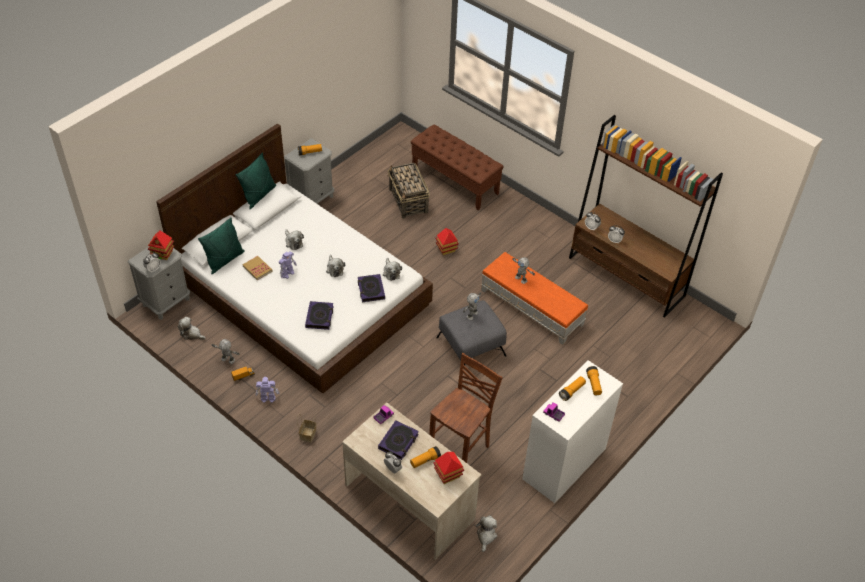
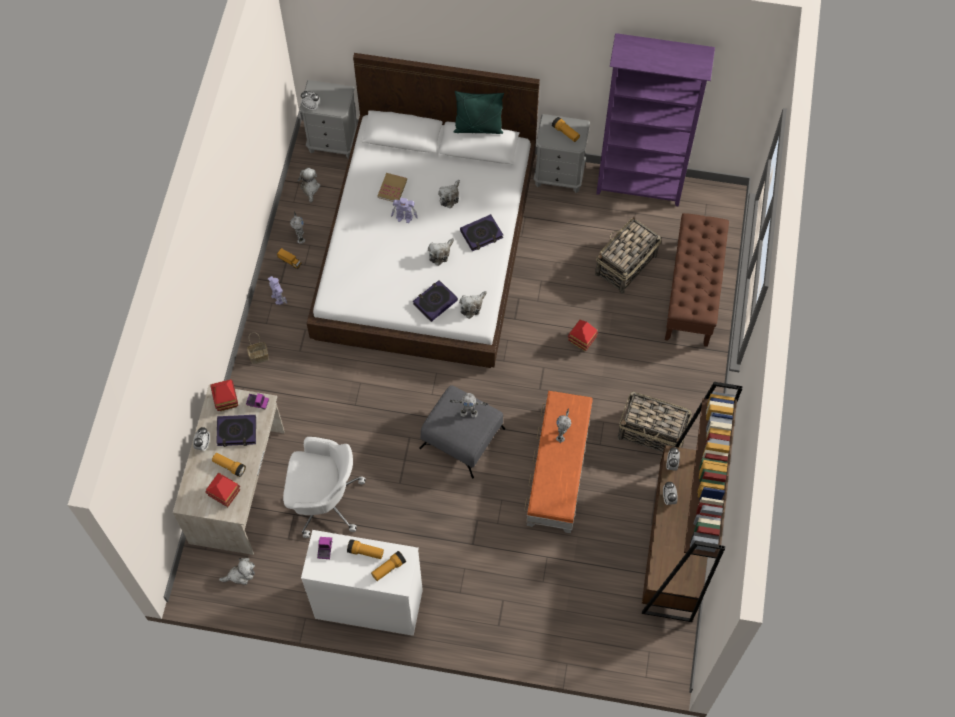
camera: 60 degrees right, 15 degrees up
(163, 254) = (335, 101): toy house -> toy house (226, 401)
(225, 260) = (384, 155): green pillow -> none
(319, 317) = (367, 279): book -> book (481, 234)
(357, 166) = (640, 187): none -> purple bookcase
(461, 451) = (324, 500): brown stool -> white office chair
(540, 249) = (652, 433): none -> basket

